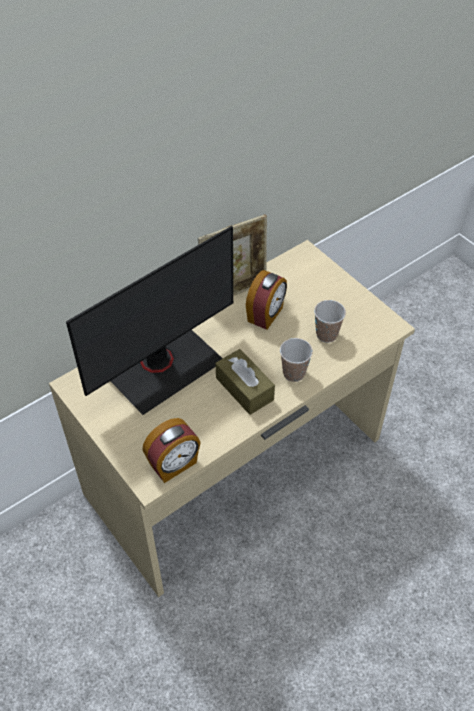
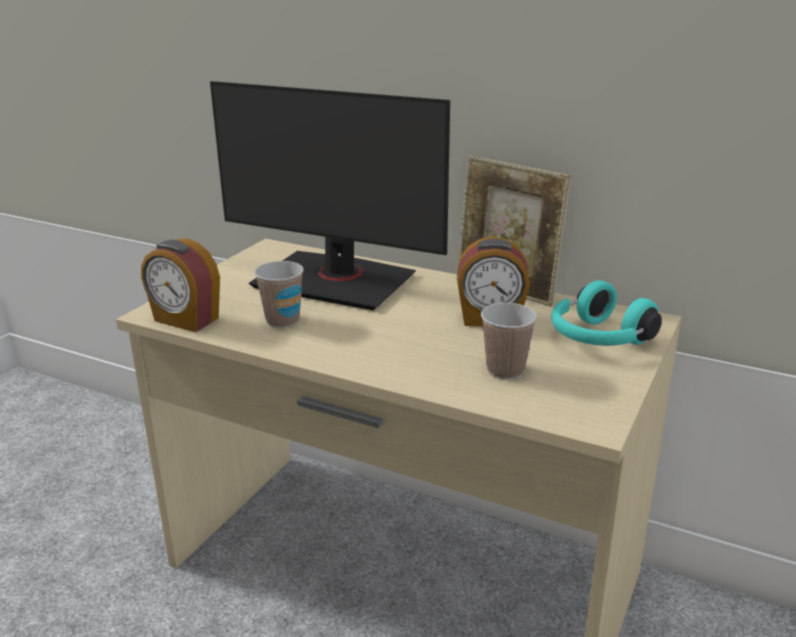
camera: 65 degrees right, 25 degrees down
(244, 389) = (341, 334): brown tissue box -> none
(294, 373) = (401, 362): cup -> cup (282, 321)
(314, 283) = (598, 339): none -> turquoise headphones

